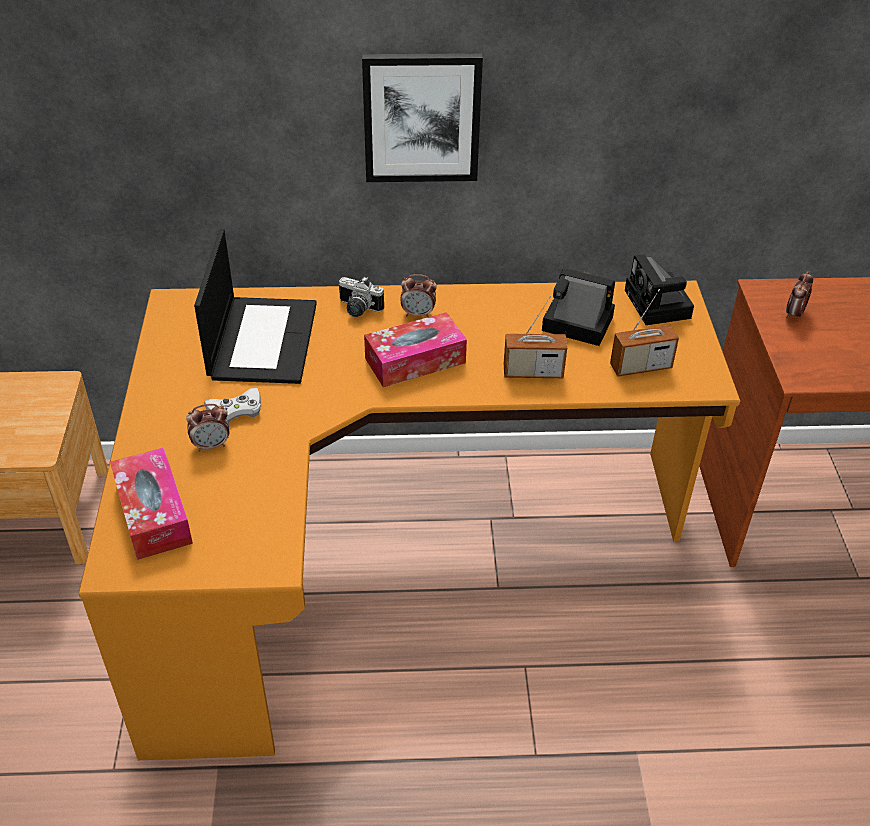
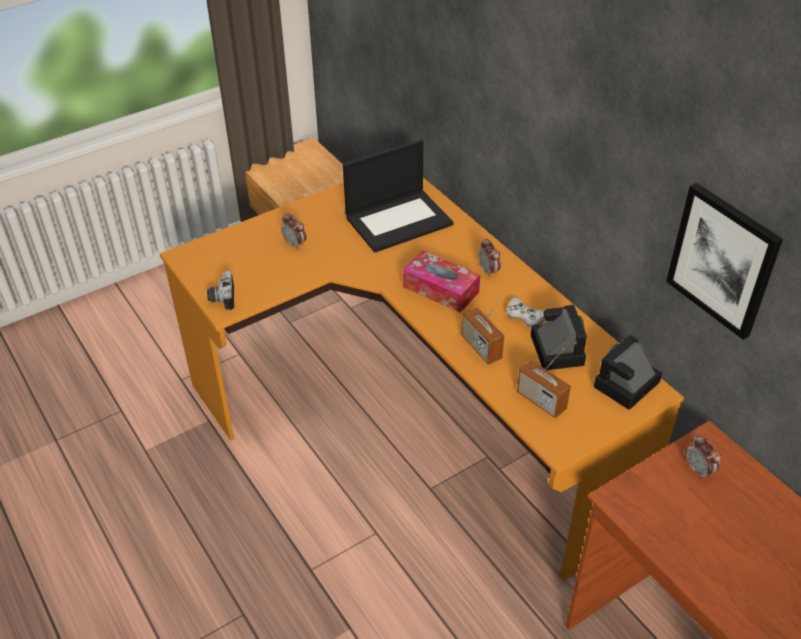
camera: 60 degrees right, 0 degrees up
(153, 514) = (228, 250): tissue box -> none
(235, 410) = (330, 239): white game controller -> white game controller (525, 316)
(357, 309) = (465, 244): camera -> camera (221, 298)
(421, 117) = (541, 136): picture -> picture (723, 260)
(794, 314) = (698, 470): alarm clock -> alarm clock turned 120 degrees counterclockwise

